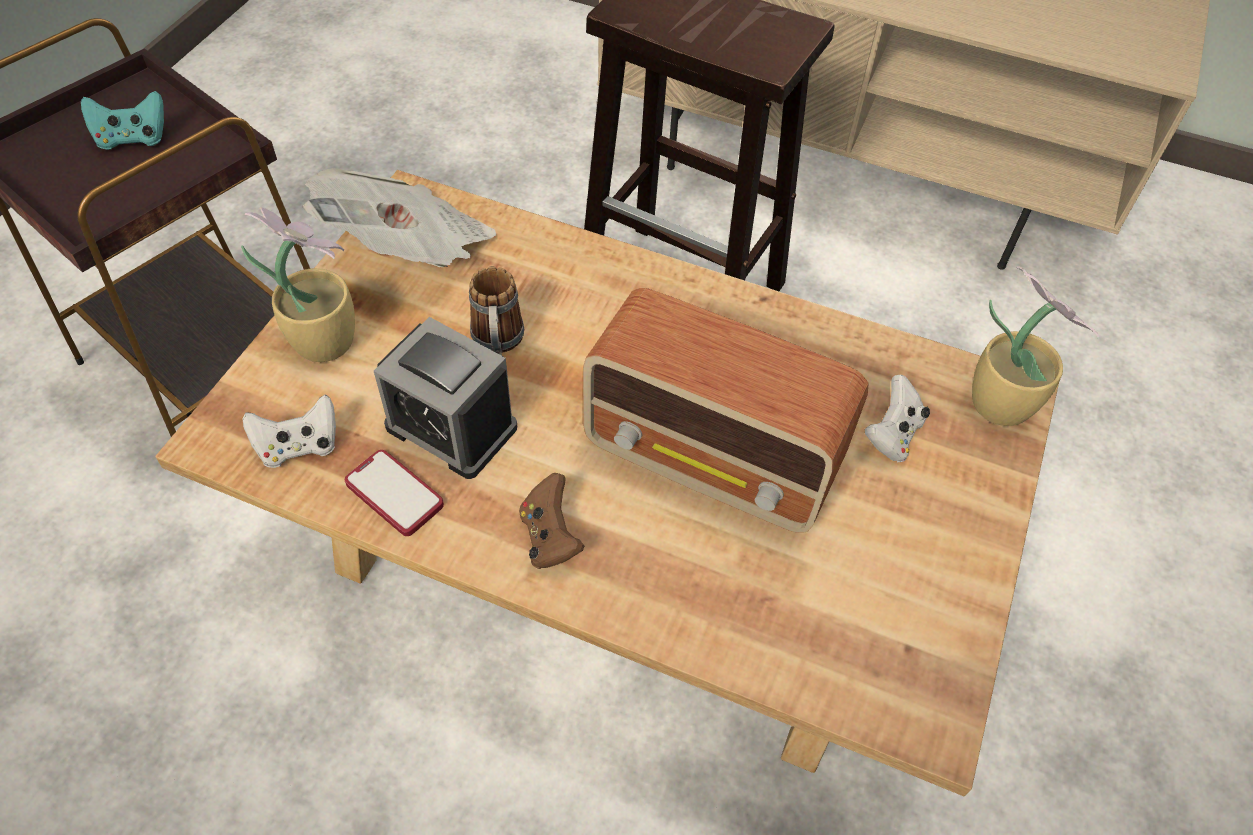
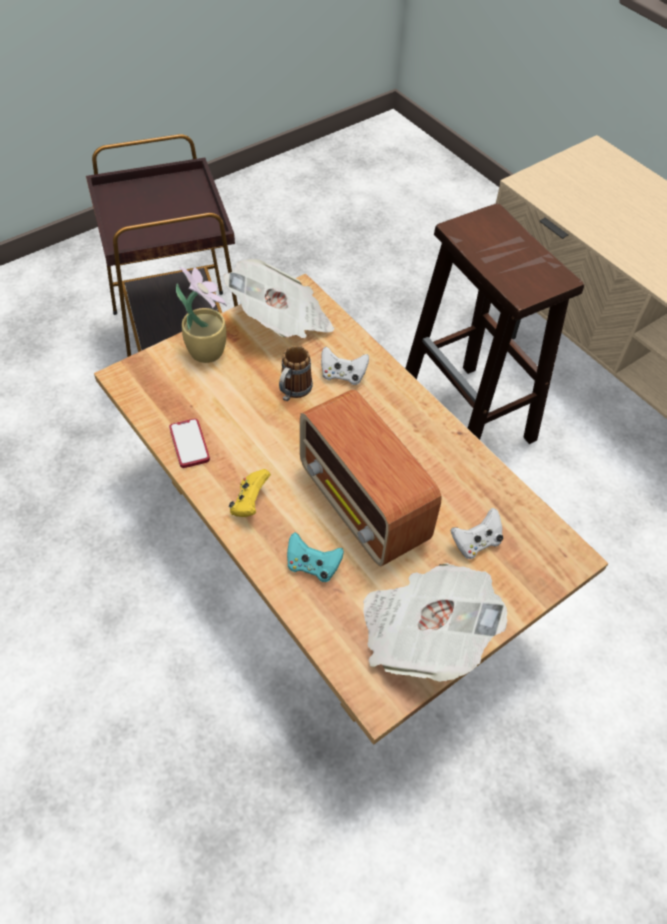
camera: 30 degrees right, 0 degrees up
(133, 138) = (171, 205): turquoise game controller -> turquoise game controller (312, 566)
(299, 446) = (160, 399): white game controller -> white game controller (343, 375)
(451, 427) = (239, 424): alarm clock -> none
(550, 537) = (249, 503): brown game controller -> yellow game controller
(920, 597) = (423, 634): none -> newspaper
(998, 401) = (558, 556): potted plant -> none

